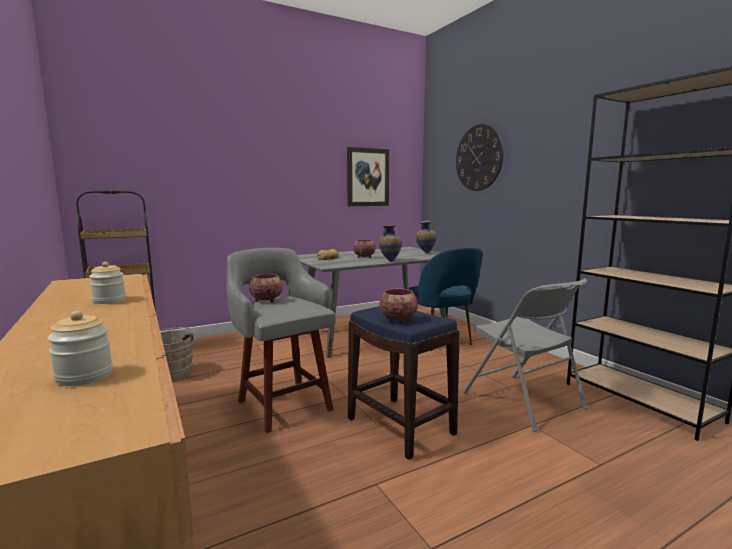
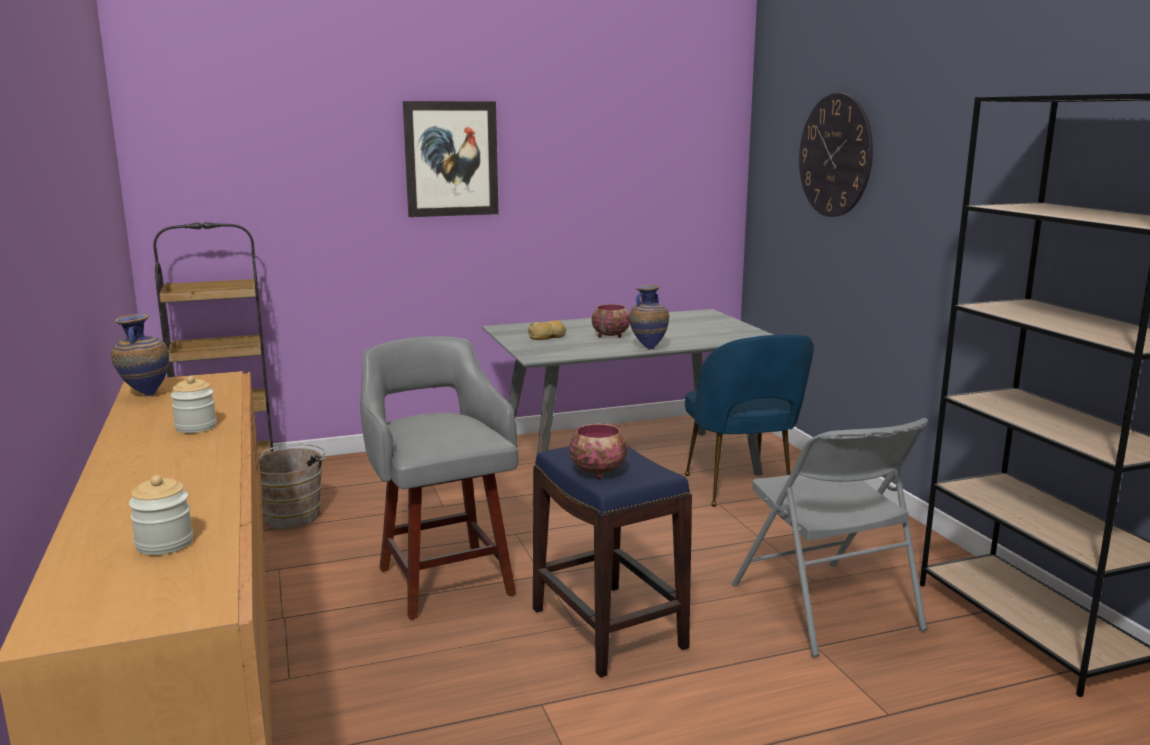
camera: 10 degrees right, 5 degrees up
(266, 300) = (420, 422): bowl -> none
(368, 177) = (638, 180): picture -> picture (451, 159)
(425, 253) = (726, 328): vase -> vase (145, 395)

